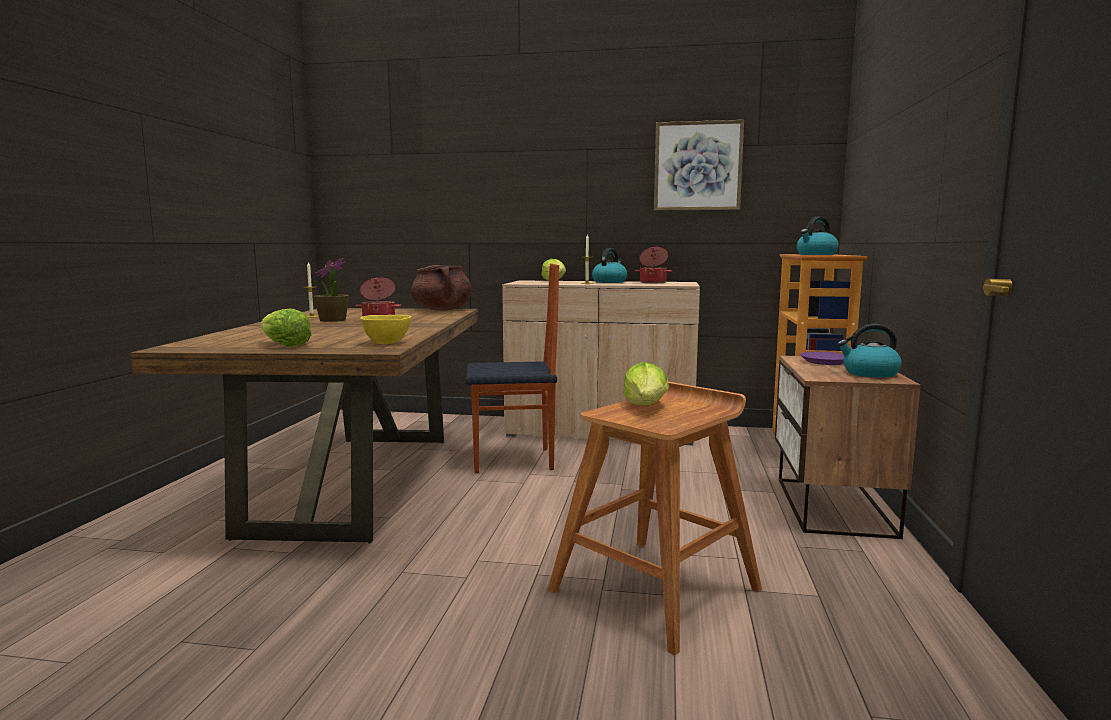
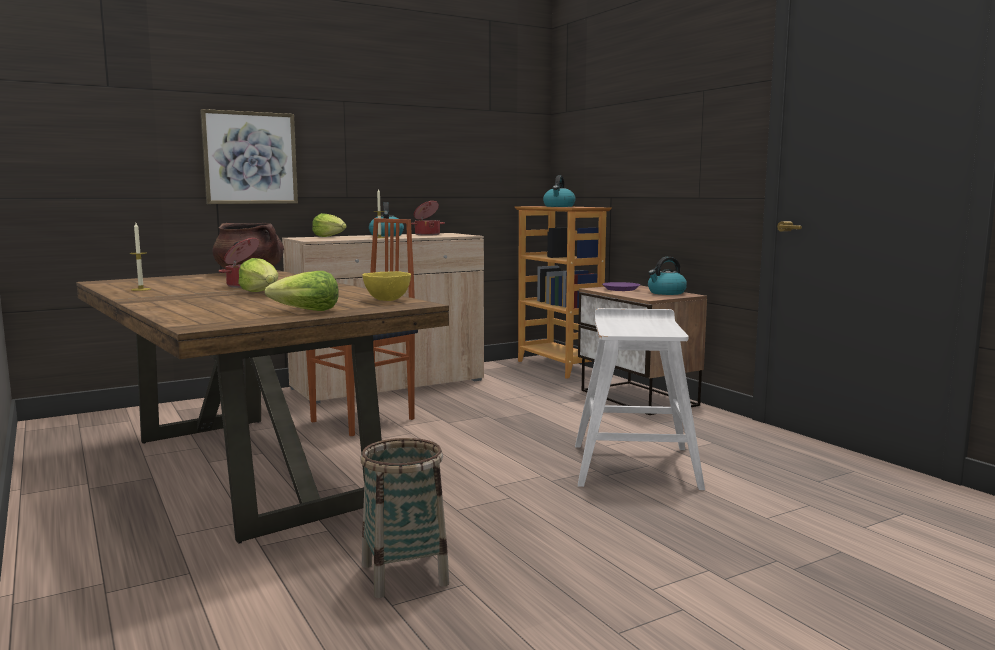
camera: 40 degrees left, 0 degrees up
(244, 617) = (404, 574): none -> basket
(333, 320) = (194, 290): potted plant -> none
(646, 407) = (622, 326): lettuce -> lettuce (261, 292)
(657, 589) = (635, 465): brown stool -> white stool
(697, 166) = (445, 125): picture -> picture (250, 158)

